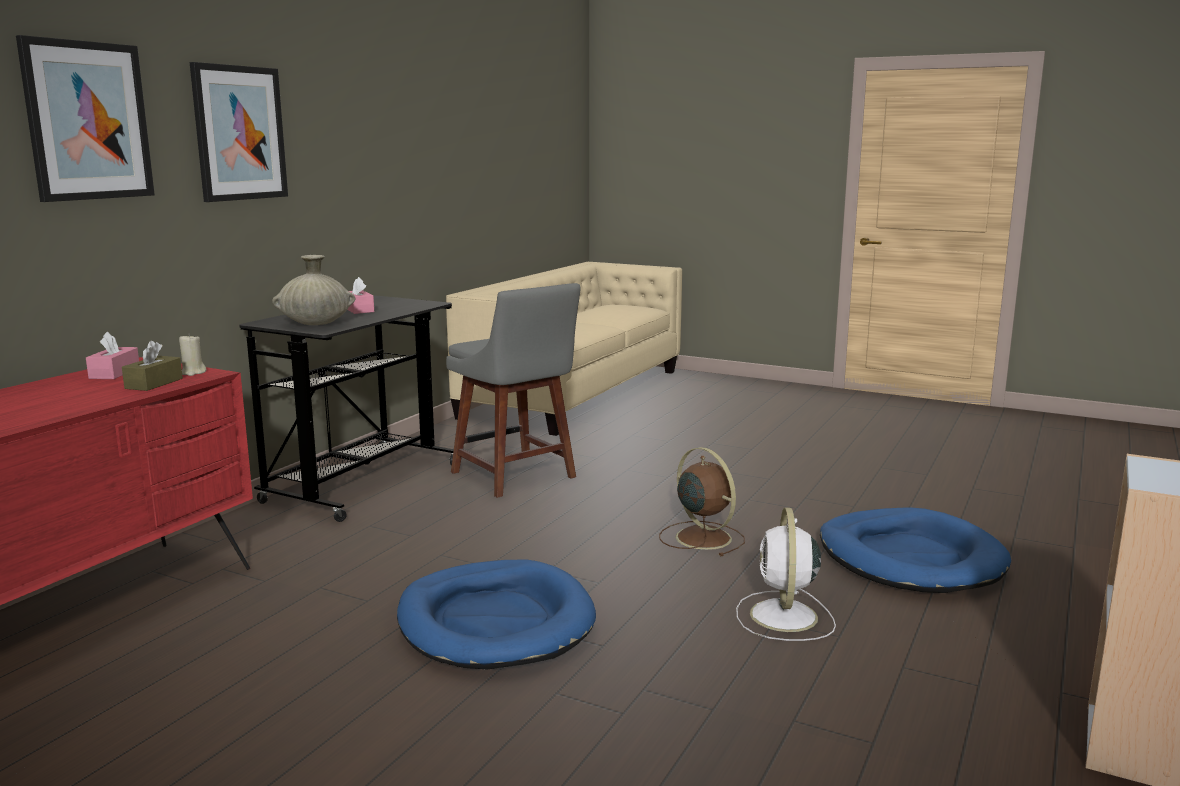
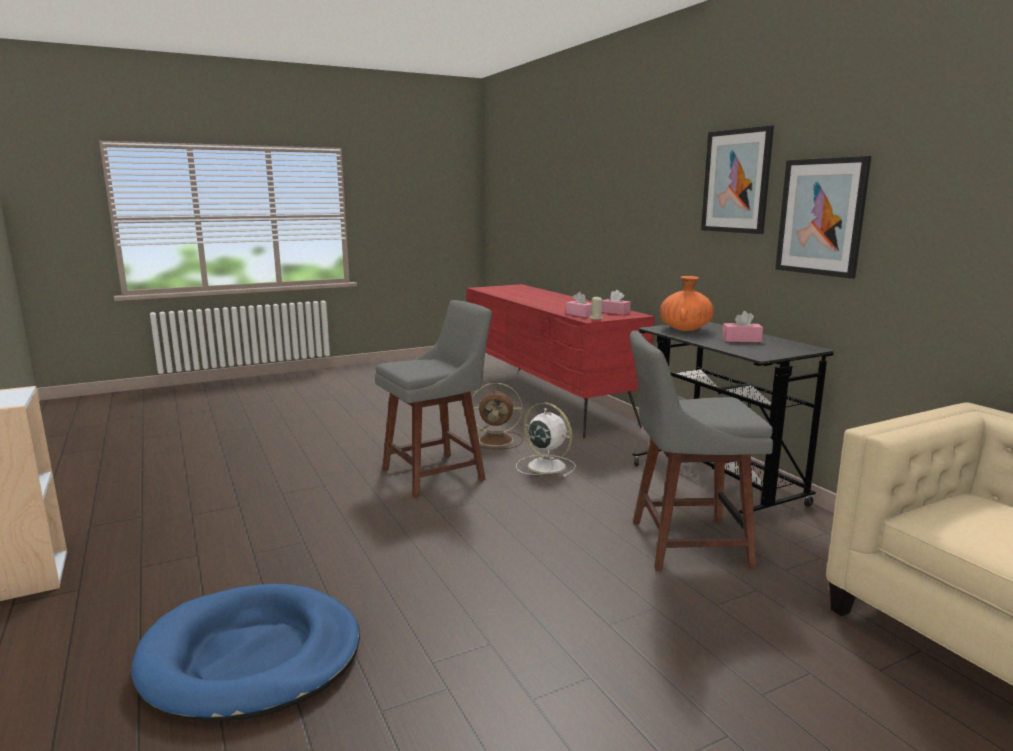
camera: 125 degrees right, 0 degrees up
(87, 121) = (655, 176): picture -> picture (821, 217)
(154, 383) = (580, 314): brown tissue box -> pink tissue box
(316, 323) = (685, 329): beige vase -> orange vase
(495, 622) = (438, 473): blue dog bed -> grey stool
(701, 537) = (445, 573): brown fan -> brown fan (497, 440)
(784, 617) = (300, 546): white fan -> white fan (545, 465)

